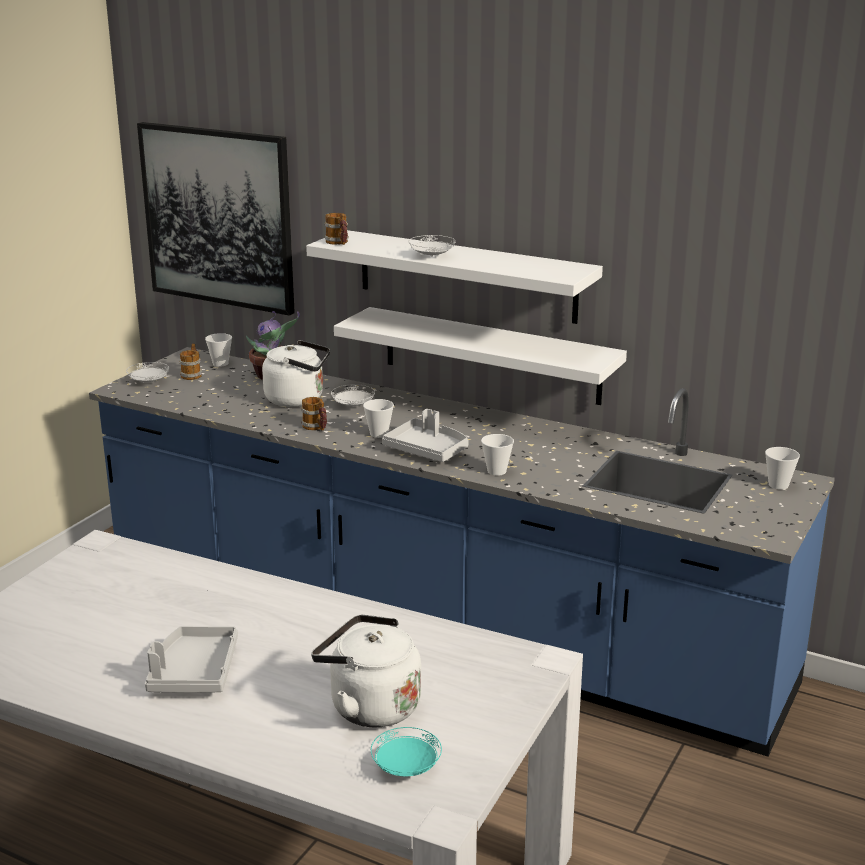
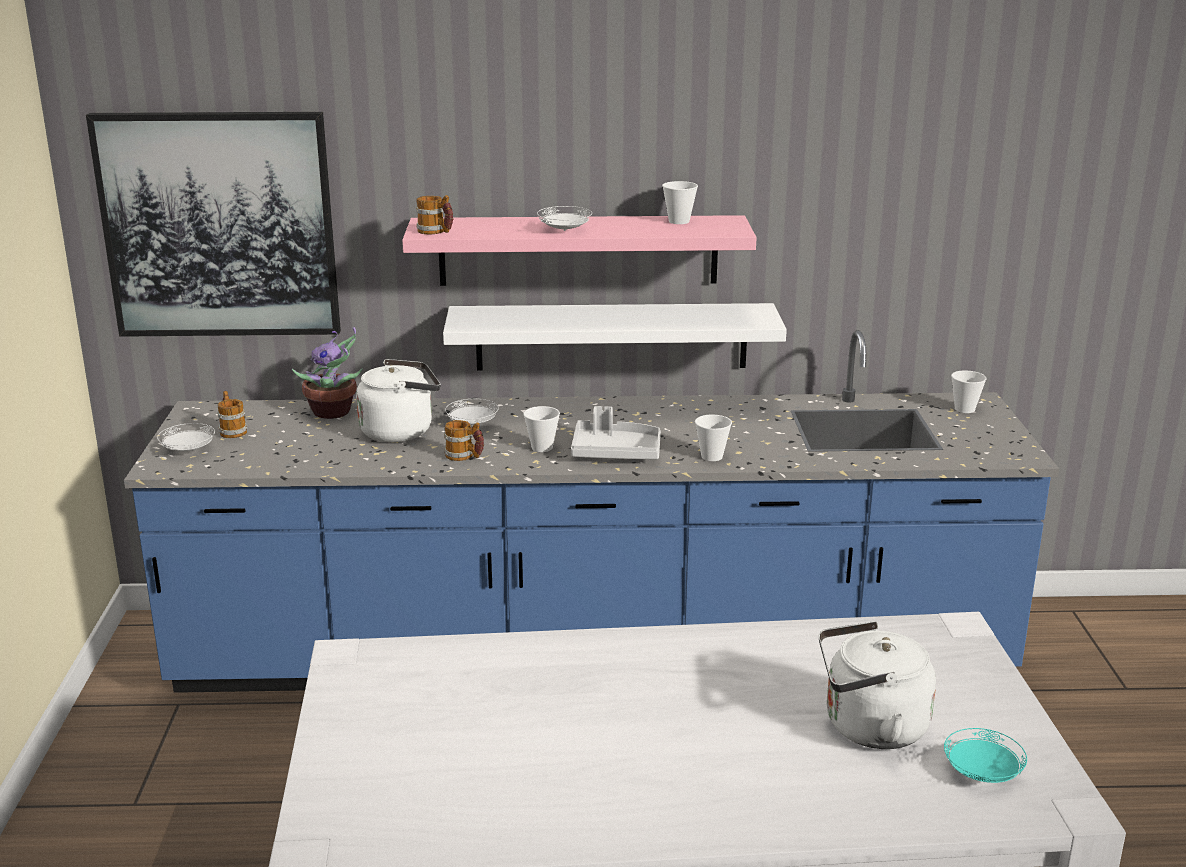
camera: 30 degrees left, 0 degrees up
(194, 672) = (651, 758): grey tray -> none
(220, 363) = (249, 411): cup -> cup (679, 221)
(466, 276) = (578, 250): white shelf -> pink shelf

